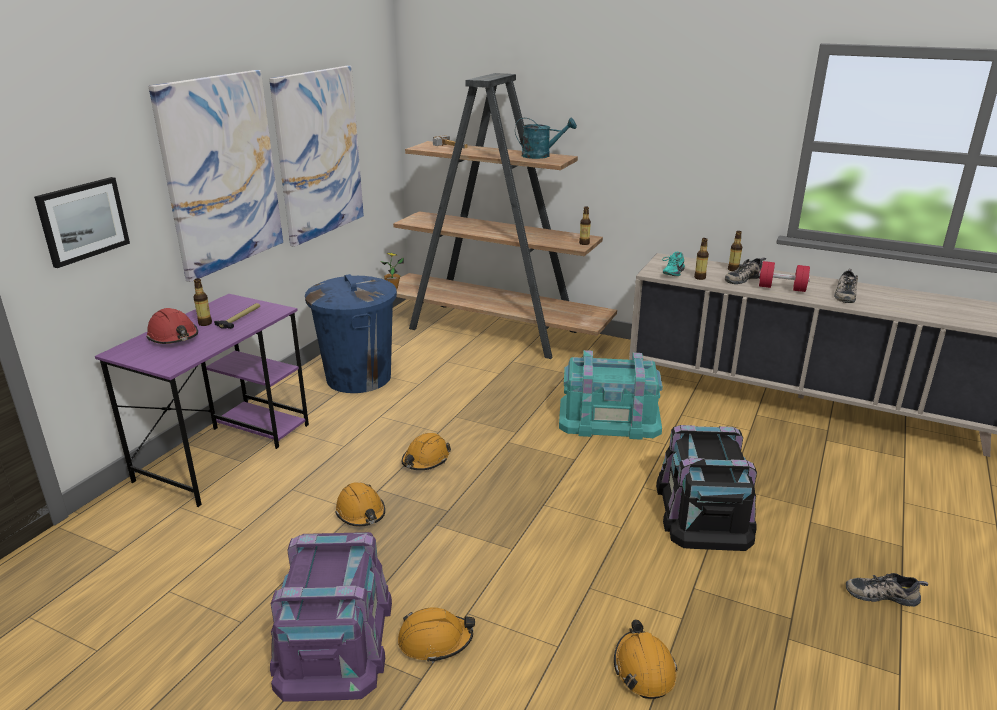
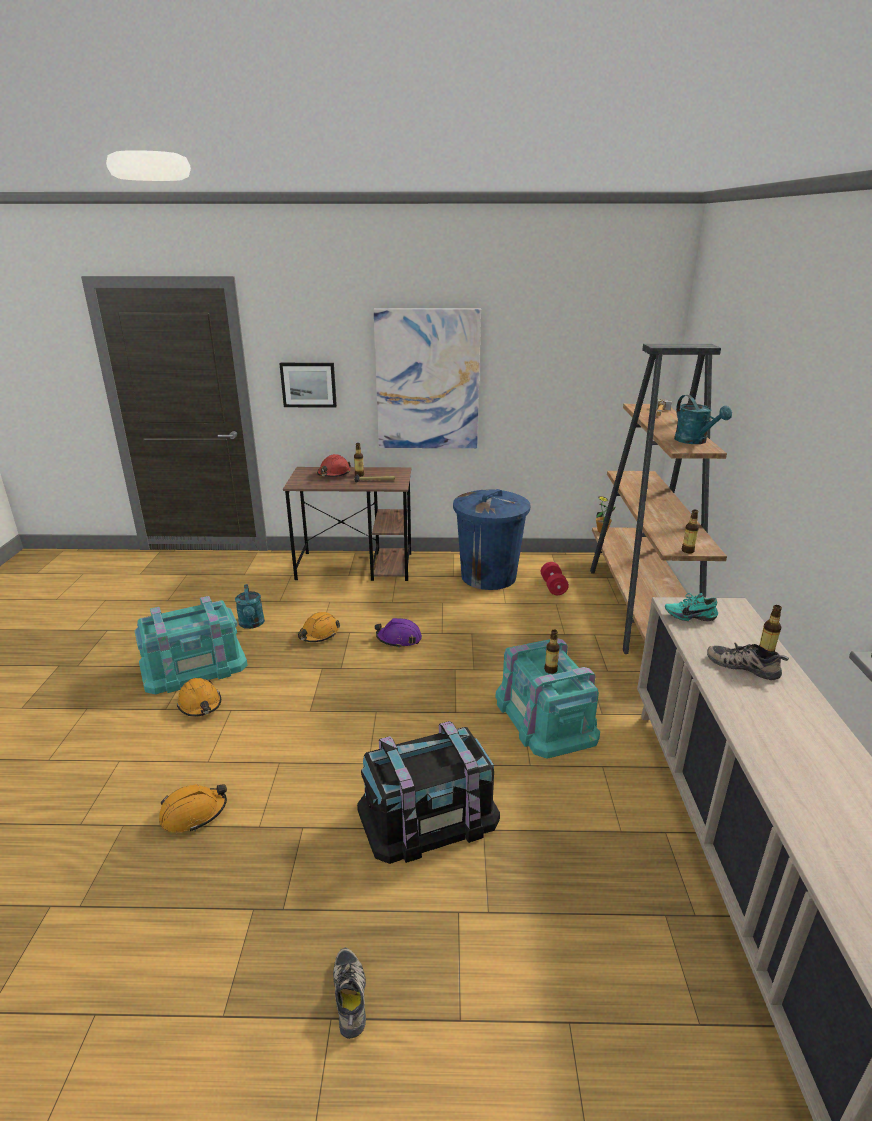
camera: 65 degrees right, 0 degrees up
(226, 451) = (356, 566): purple desk -> brown desk
(278, 565) = (252, 624): none -> turquoise watering can
(319, 154) = (542, 388): picture -> none
(335, 638) = (193, 666): purple storage box -> turquoise storage box
(425, 460) = (399, 639): orange hard hat -> purple hard hat
(699, 277) = (700, 635): bottle -> bottle (550, 670)
(781, 288) = (748, 699): red dumbbell -> red dumbbell (553, 587)
(844, 294) = (803, 759): shoe -> none

